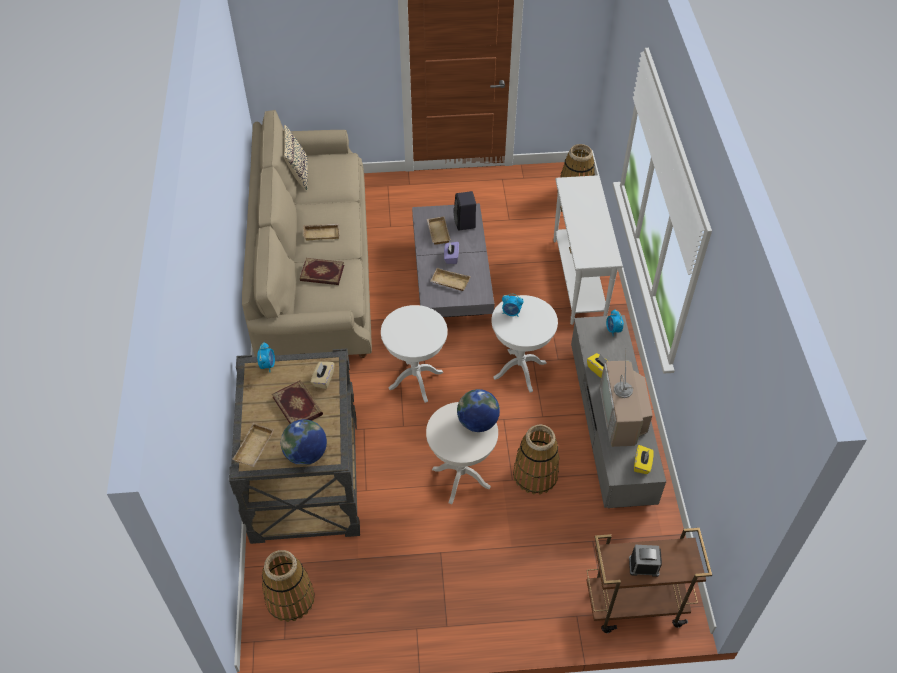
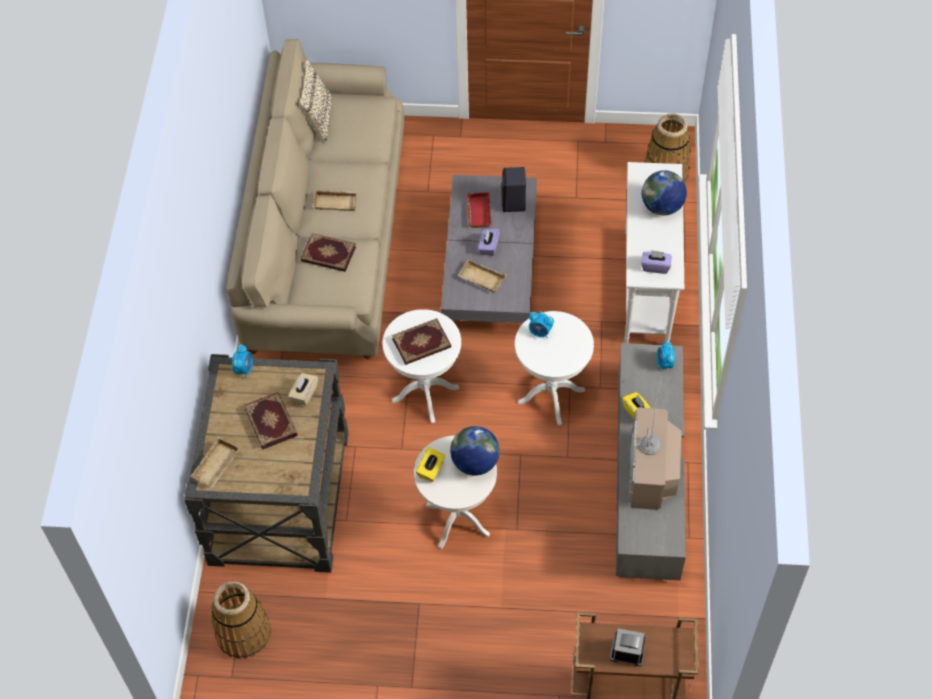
camera: 10 degrees right, 5 degrees up
(306, 454) = (272, 480): globe -> globe (662, 207)
(414, 332) = (422, 344): none -> book
(437, 232) = (477, 212): beige tray -> red tray
(535, 475) = (544, 527): basket -> none
(595, 252) = (655, 267): none -> purple tissue box
(642, 464) = (662, 533): yellow tissue box -> yellow tissue box (431, 470)

